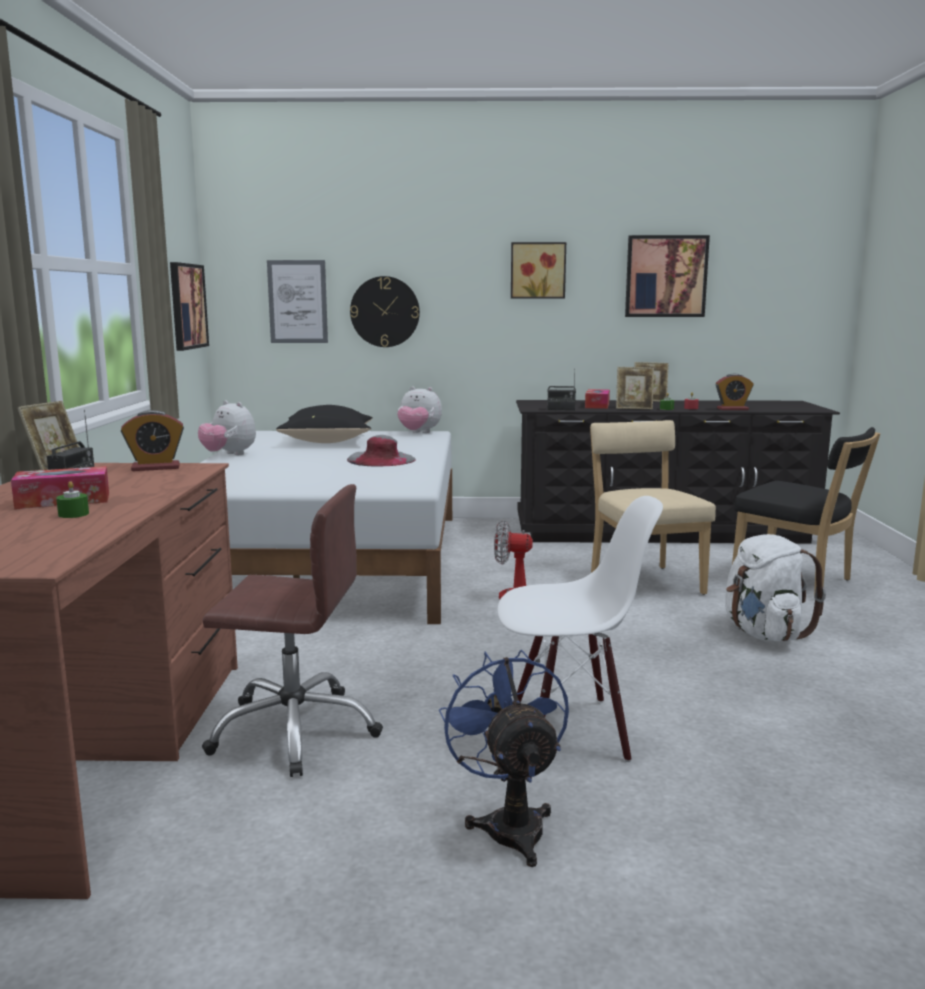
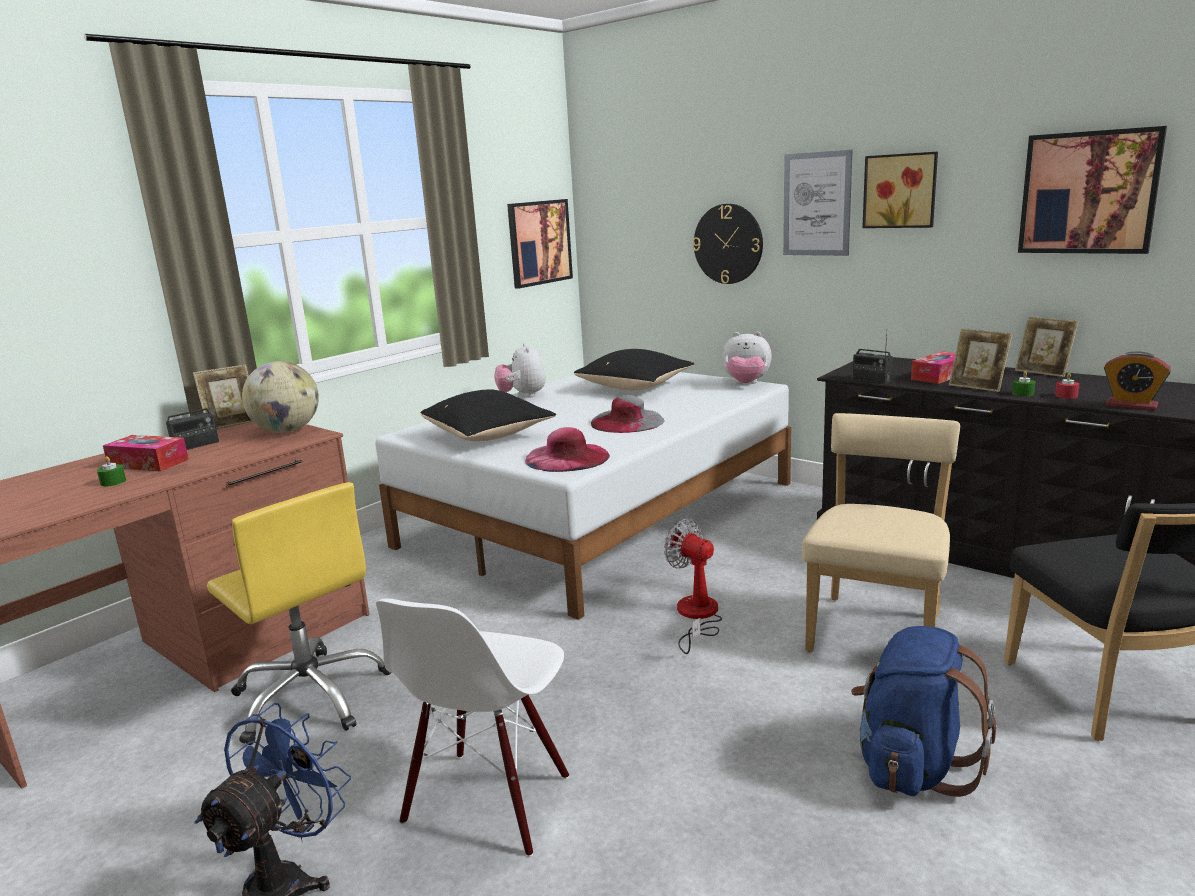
camera: 40 degrees right, 5 degrees up
(155, 467) = (287, 431): alarm clock -> globe
(277, 480) = (489, 436): none -> black pillow
(295, 730) = (311, 696): brown office chair -> yellow office chair
(297, 302) = (649, 233): picture -> picture (816, 204)
(391, 482) = (567, 457): none -> pink hat
(418, 433) = (746, 384): plush toy -> plush toy turned 45 degrees counterclockwise
(570, 730) = (489, 801): white chair -> white chair turned 75 degrees clockwise
(764, 633) = (912, 766): white backpack -> blue backpack

